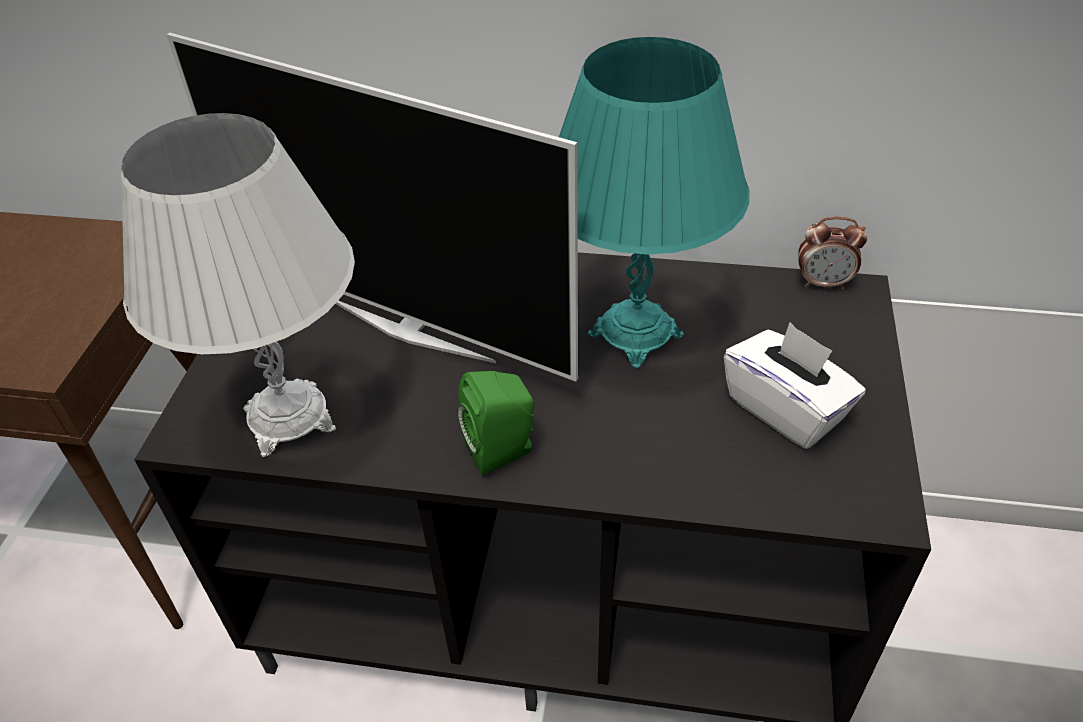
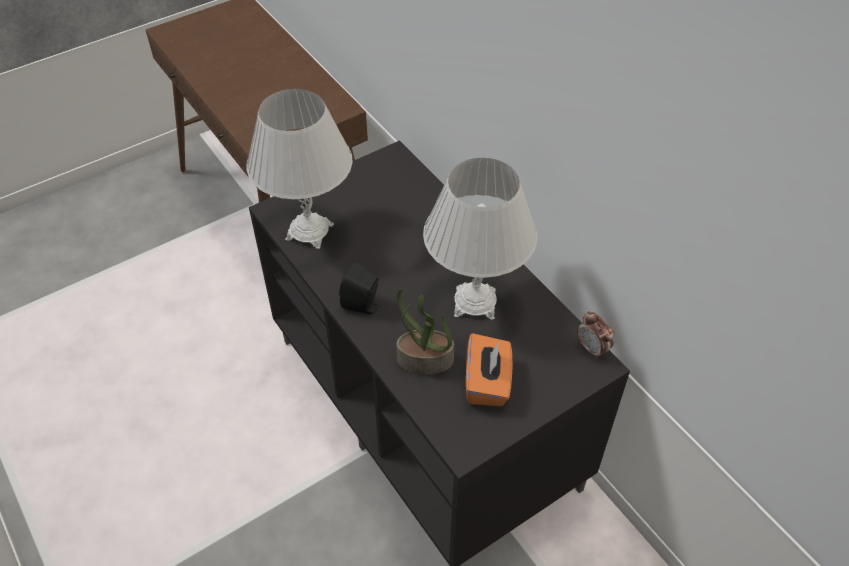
camera: 45 degrees right, 5 degrees up
(410, 327) = (394, 228): television -> none
(503, 450) = (363, 306): green speaker -> black speaker
(635, 334) = (475, 302): turquoise table lamp -> white table lamp
(680, 448) = (424, 361): none -> potted plant
(786, 409) = (487, 383): white tissue box -> orange tissue box

